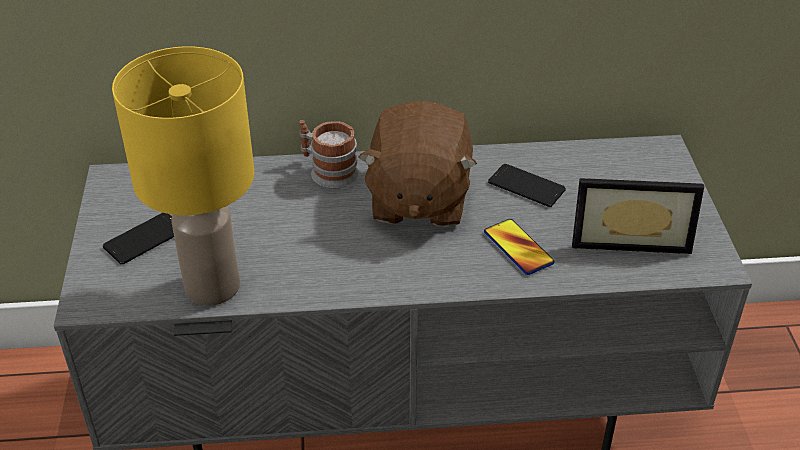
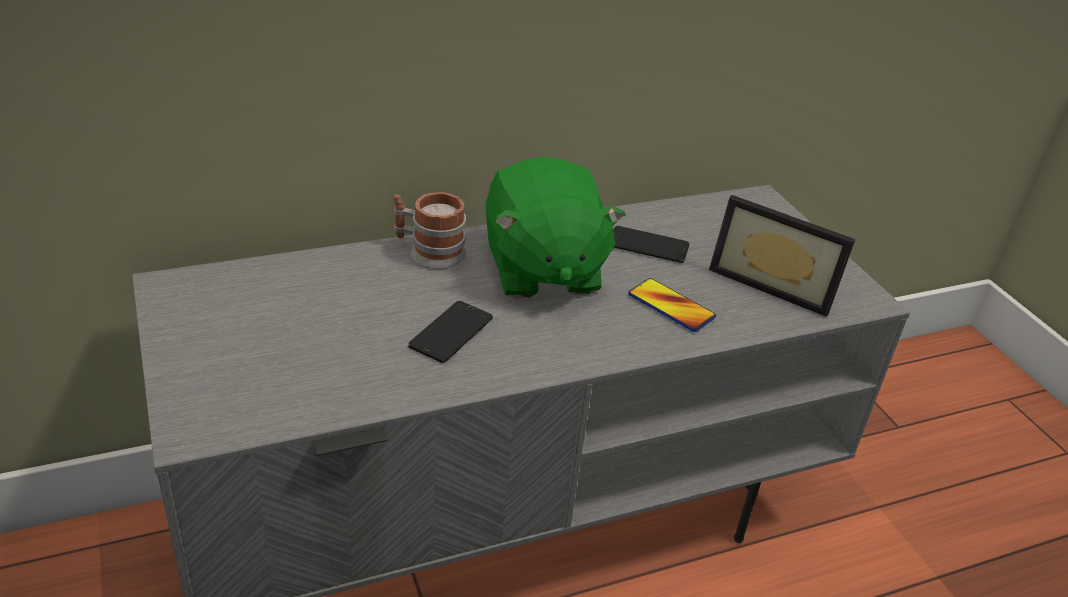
camera: 20 degrees left, 5 degrees down
(144, 239) = (238, 348): phone -> phone (451, 332)
(214, 286) = (348, 391): yellow table lamp -> none
(418, 199) = (541, 270): brown plush toy -> green plush toy
(629, 237) = (774, 282): picture frame -> picture frame turned 45 degrees clockwise

